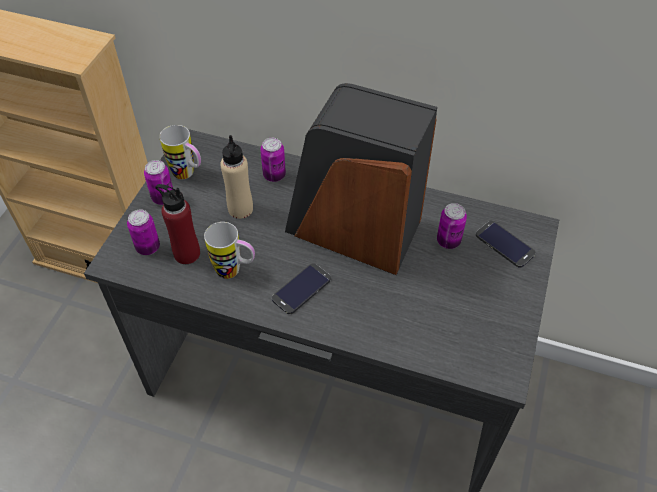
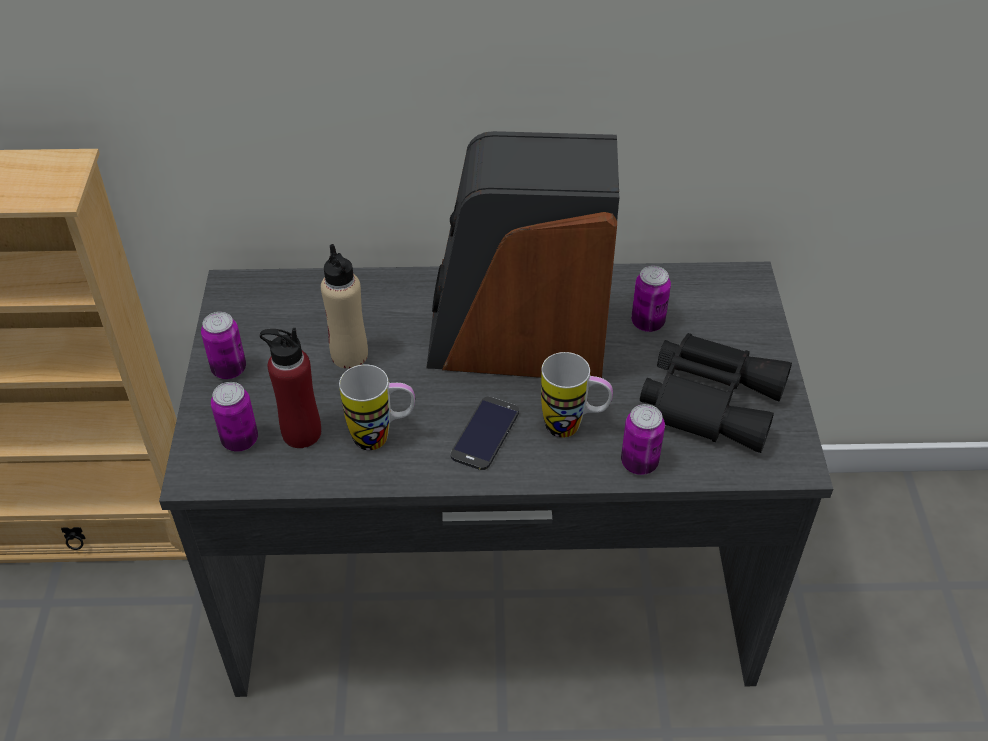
camera: 20 degrees left, 5 degrees down
(188, 175) = (251, 330): mug -> mug (573, 427)
(274, 175) = (375, 300): can -> can (639, 463)
(467, 309) = (710, 398): none -> black binoculars
(504, 244) = (719, 308): phone -> none

